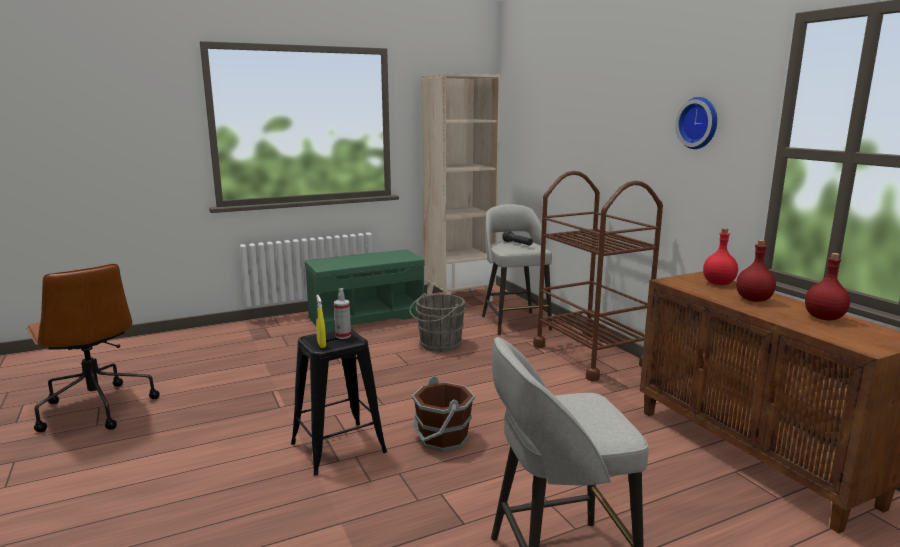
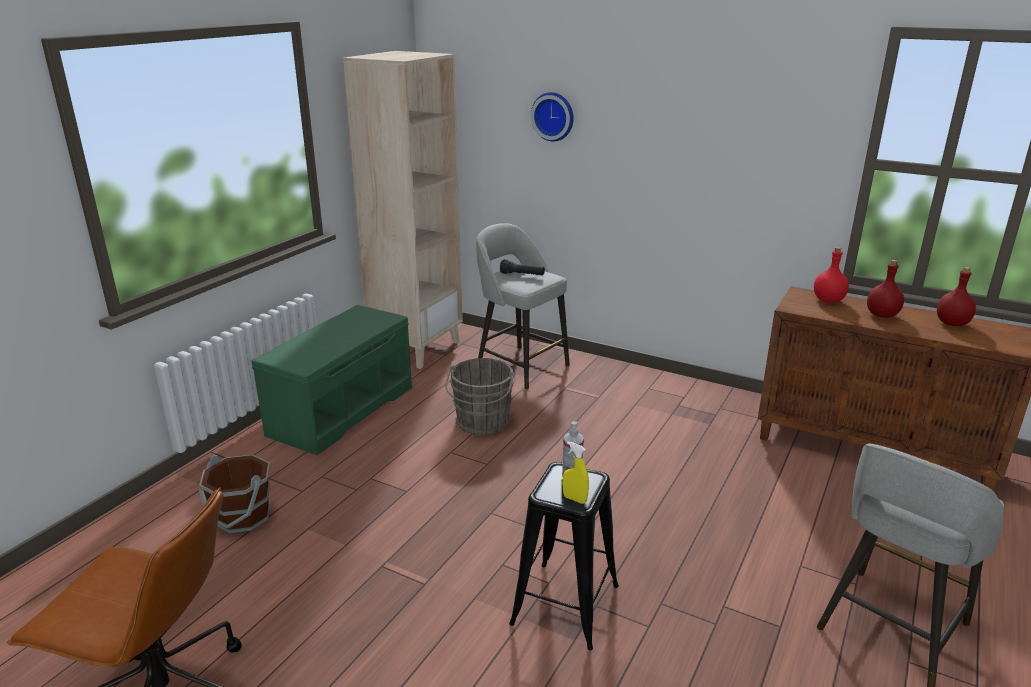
camera: 35 degrees left, 10 degrees up
(442, 438) = (644, 543): brown bucket -> brown bucket (242, 516)
(590, 356) = (641, 387): brown cart -> none
(699, 123) = (766, 129): wall clock -> wall clock (553, 116)

